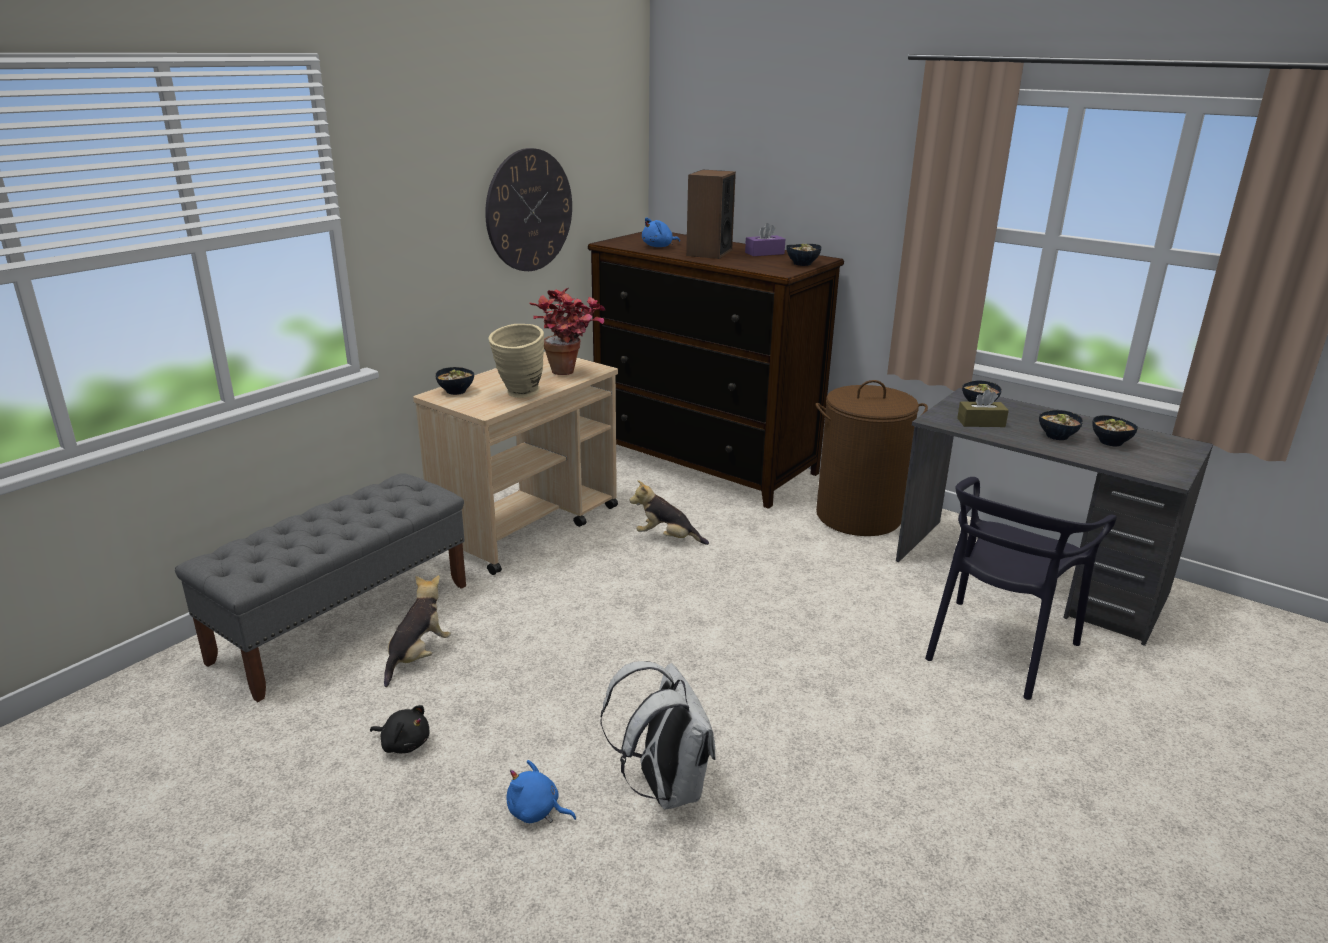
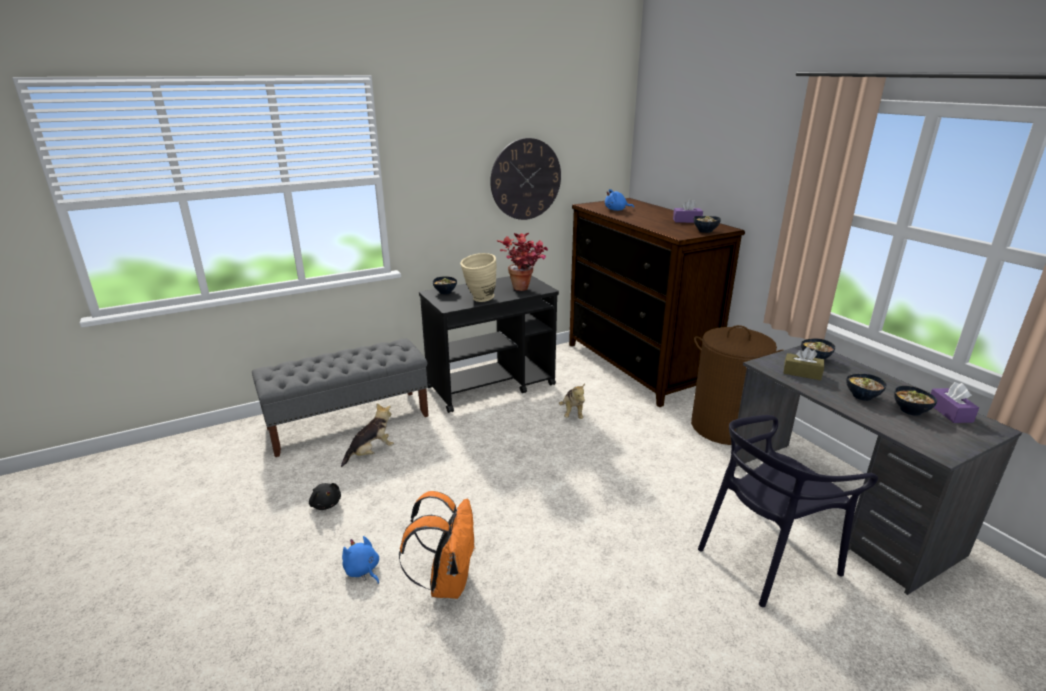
camera: 25 degrees right, 0 degrees up
(528, 525) = (492, 386): beige cart -> black cart
(664, 787) = (447, 581): white backpack -> orange backpack
(667, 538) = (572, 413): plush toy -> plush toy turned 135 degrees counterclockwise
(709, 253) = (646, 217): speaker -> none
(1143, 437) = (949, 412): none -> purple tissue box

